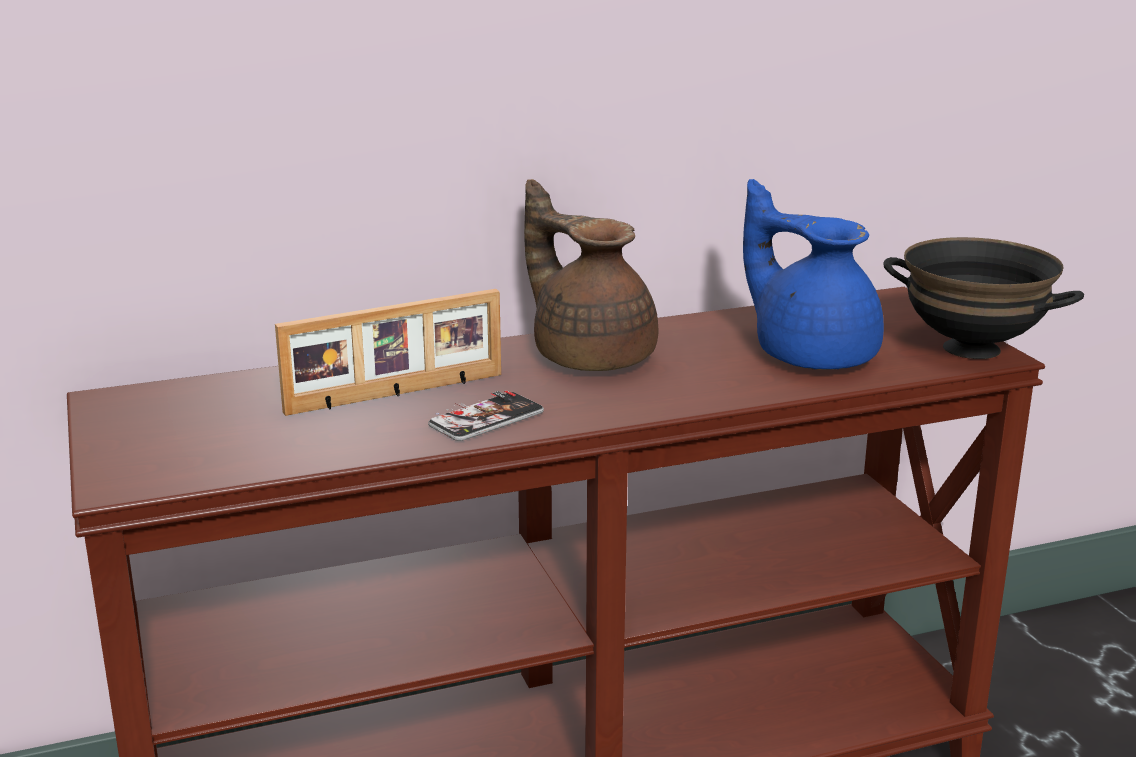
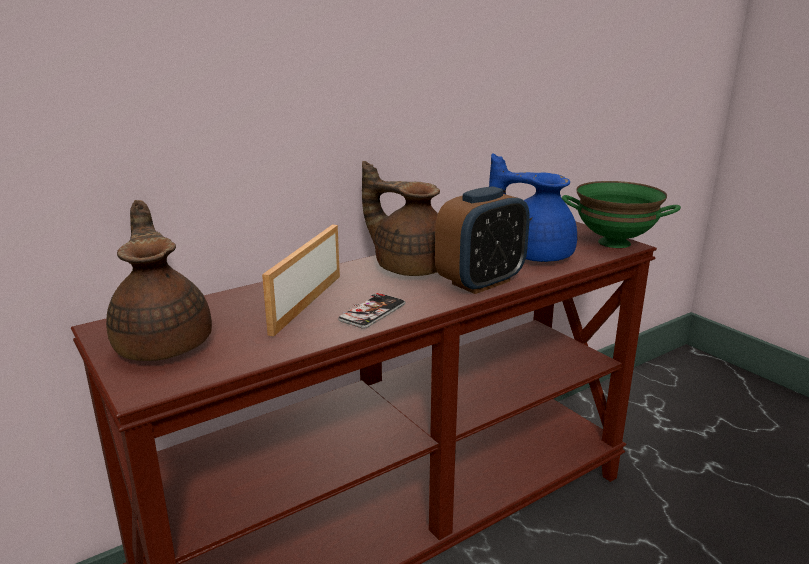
camera: 15 degrees left, 0 degrees up
(175, 428) = (165, 343): none -> brown teapot
(396, 394) = (304, 303): picture frame -> picture frame turned 150 degrees clockwise
(686, 392) = (481, 282): none -> alarm clock
(972, 348) = (614, 242): black bowl -> green bowl

